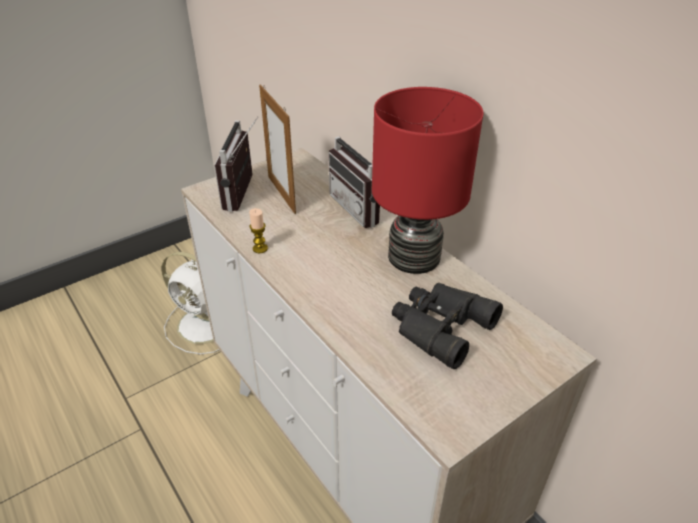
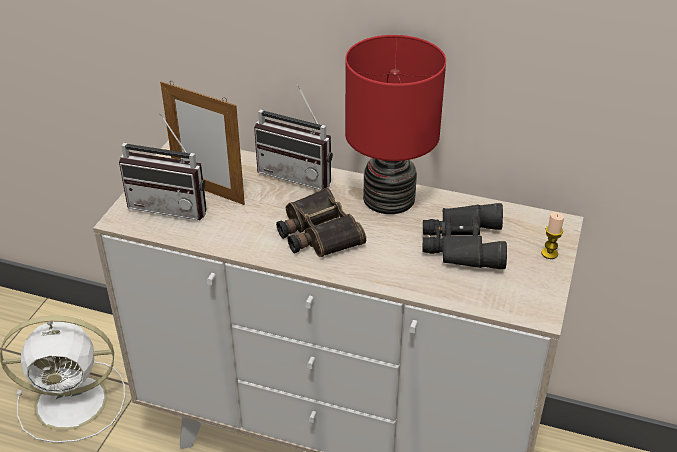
camera: 35 degrees left, 0 degrees up
(246, 194) = (172, 205): radio -> radio turned 45 degrees counterclockwise
(260, 248) = (248, 249): candle -> candle (549, 253)
(325, 259) = (317, 233): none -> binoculars

